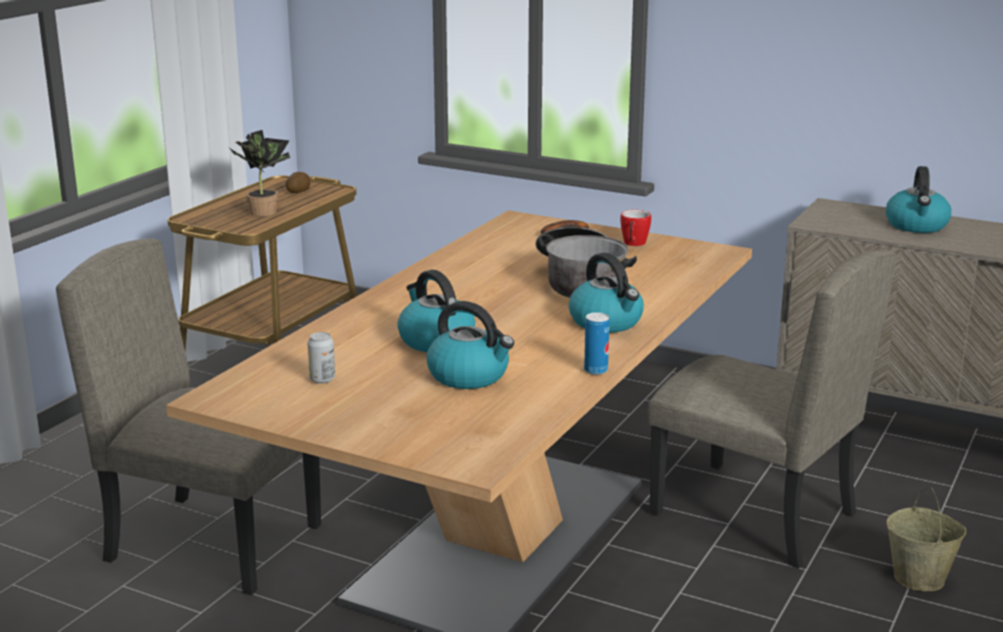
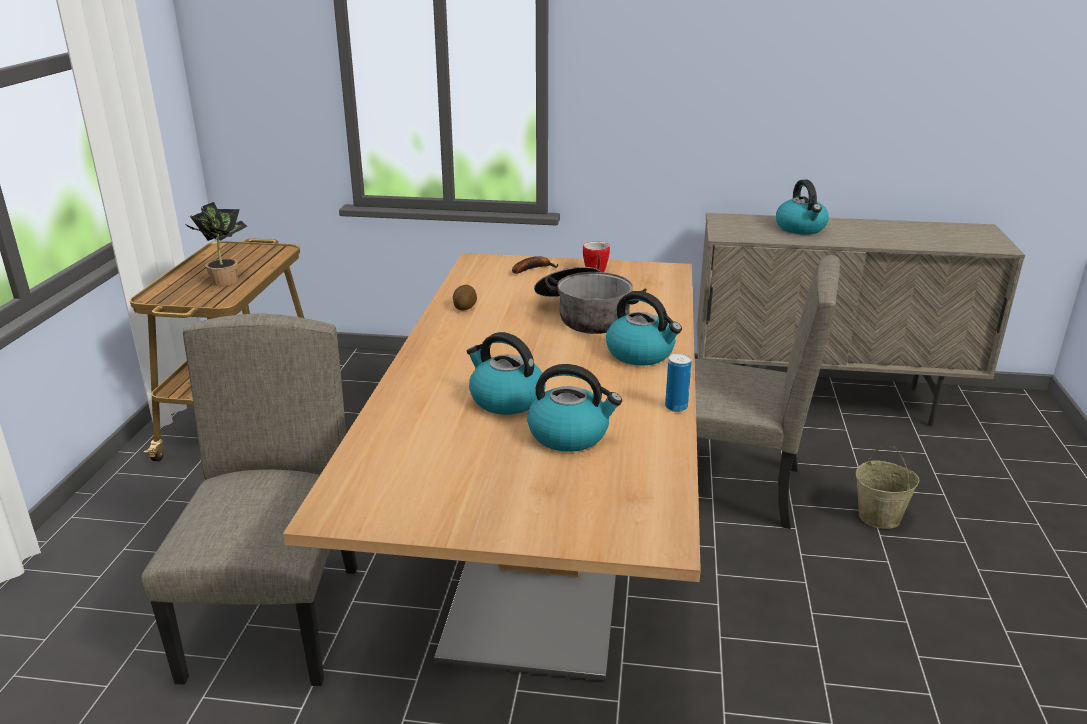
camera: 20 degrees left, 5 degrees up
(215, 542) = (276, 621): beige chair -> beige chair turned 90 degrees clockwise
(298, 191) = (245, 255): potato -> potato (465, 307)
(322, 379) = (430, 466): can -> none

